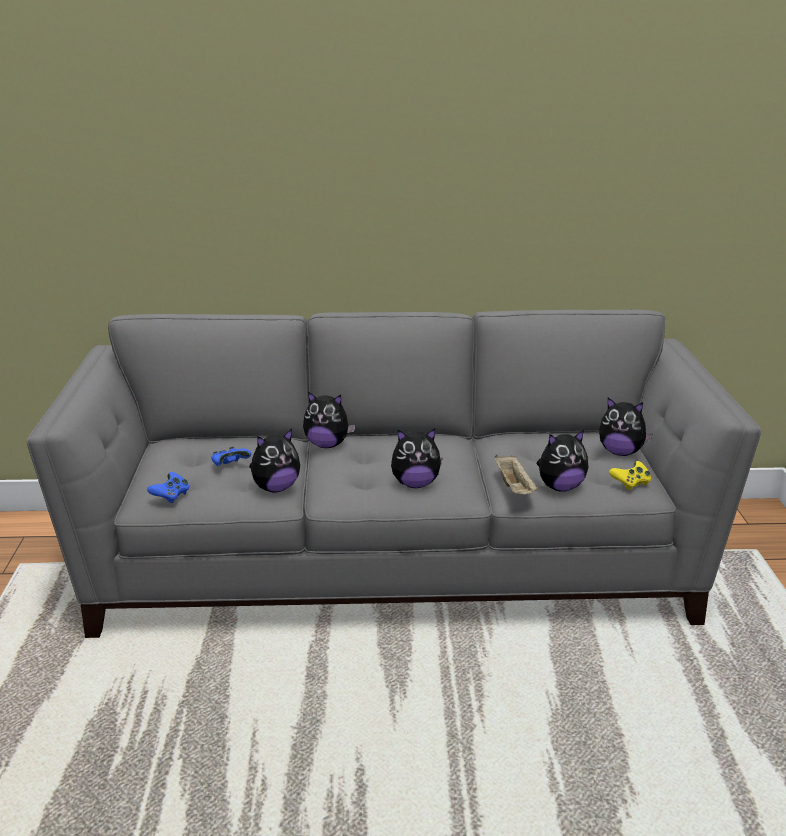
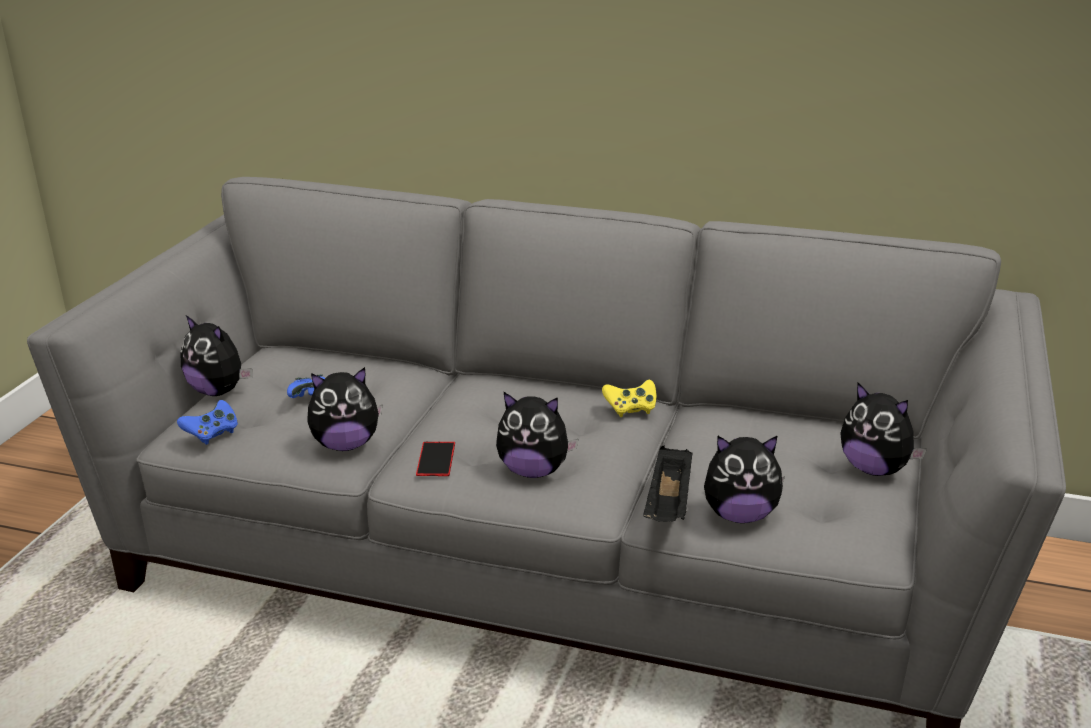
camera: 20 degrees right, 5 degrees up
(327, 445) = (463, 387): plush toy -> plush toy (219, 391)
(345, 487) = (436, 459): none -> phone
(515, 488) = (669, 504): beige tray -> black tray
(631, 484) = (853, 529): yellow game controller -> yellow game controller (630, 409)

